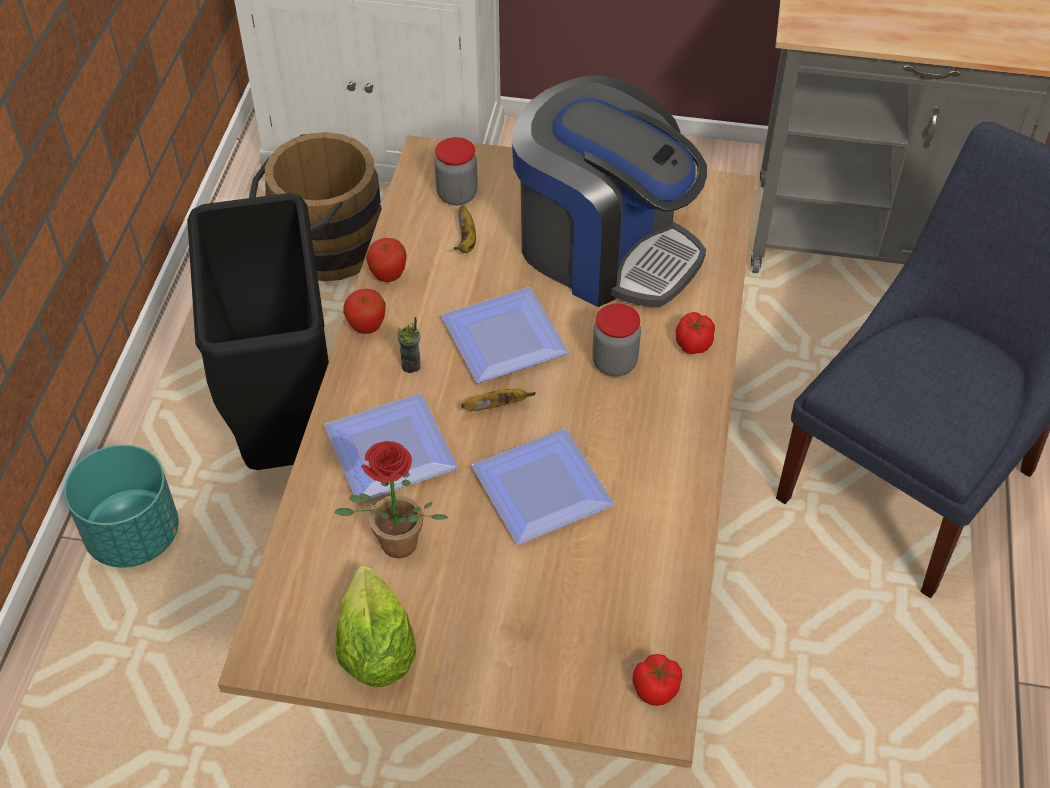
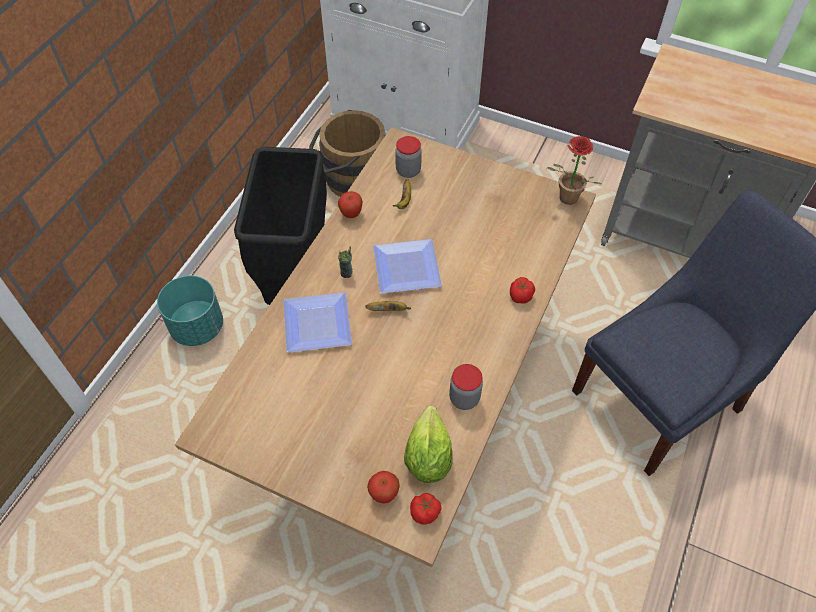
camera: 15 degrees right, 5 degrees up
(367, 328) = (328, 244): apple -> apple (384, 494)
(375, 650) = (269, 446): lettuce -> lettuce (428, 457)
(393, 549) = (299, 386): potted plant -> potted plant (565, 199)
(543, 485) = (400, 366): plate -> none
(604, 249) = (486, 223): coffee machine -> none
(614, 363) = (468, 298): jar -> jar (464, 398)

